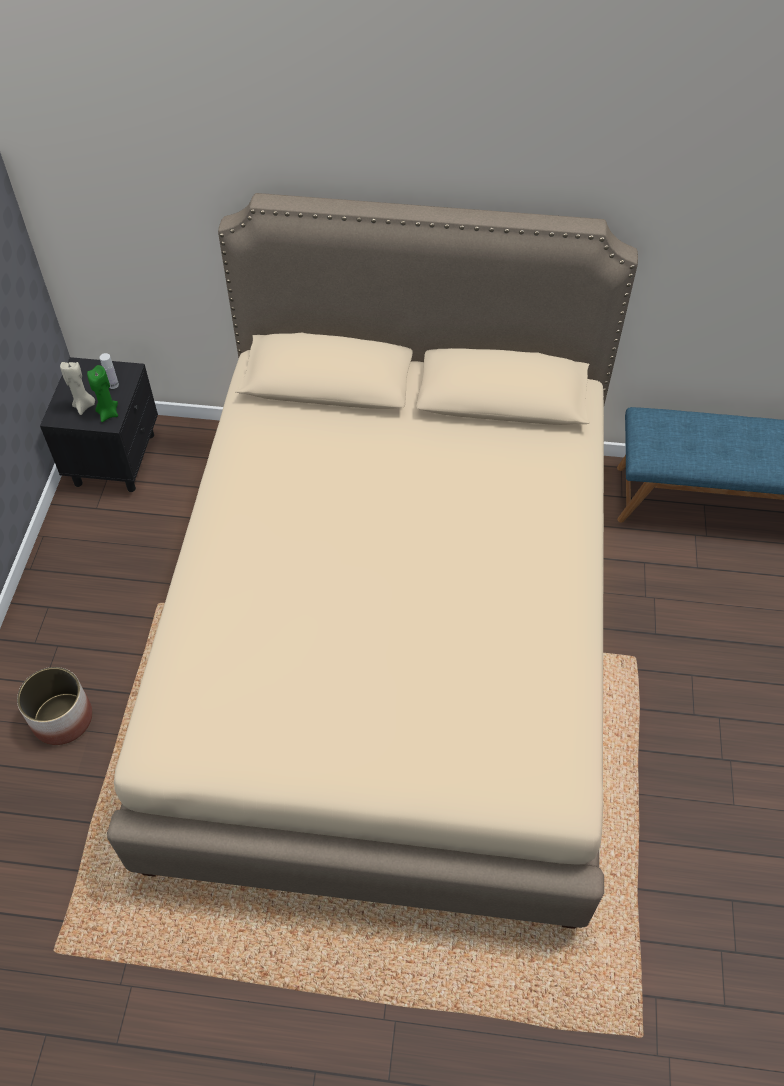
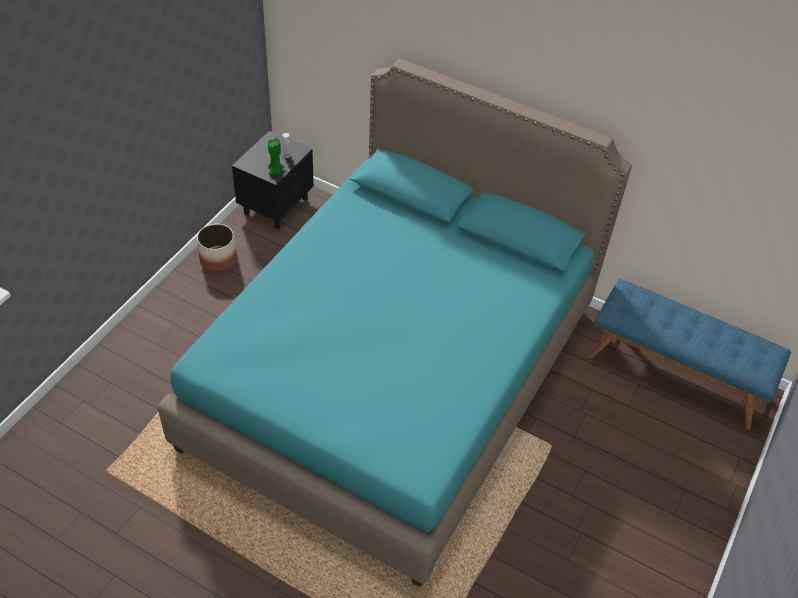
camera: 20 degrees right, 5 degrees down
(63, 718) = (172, 345): planter -> planter (218, 258)
(84, 406) = (263, 162): beige candle -> none
(391, 641) = (394, 375): beige bed -> turquoise bed

